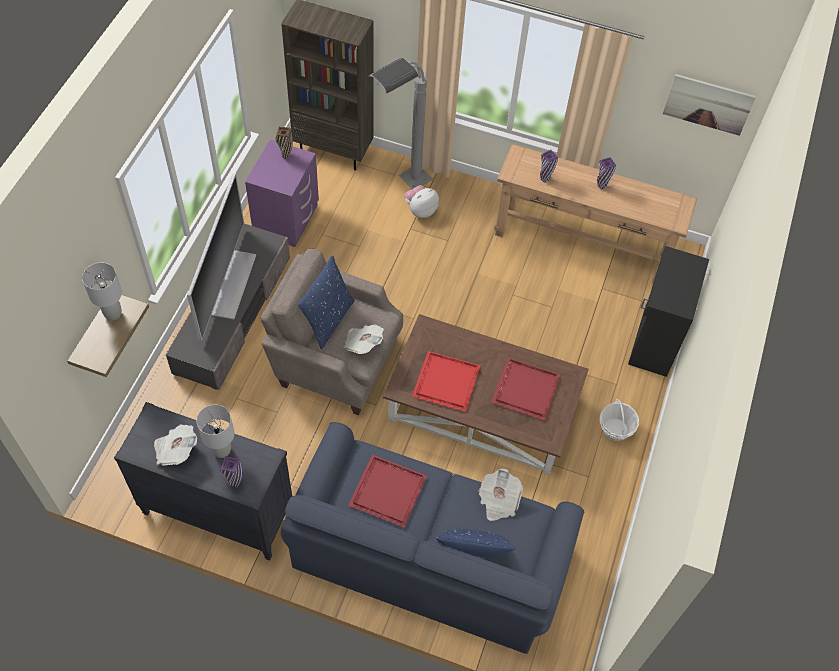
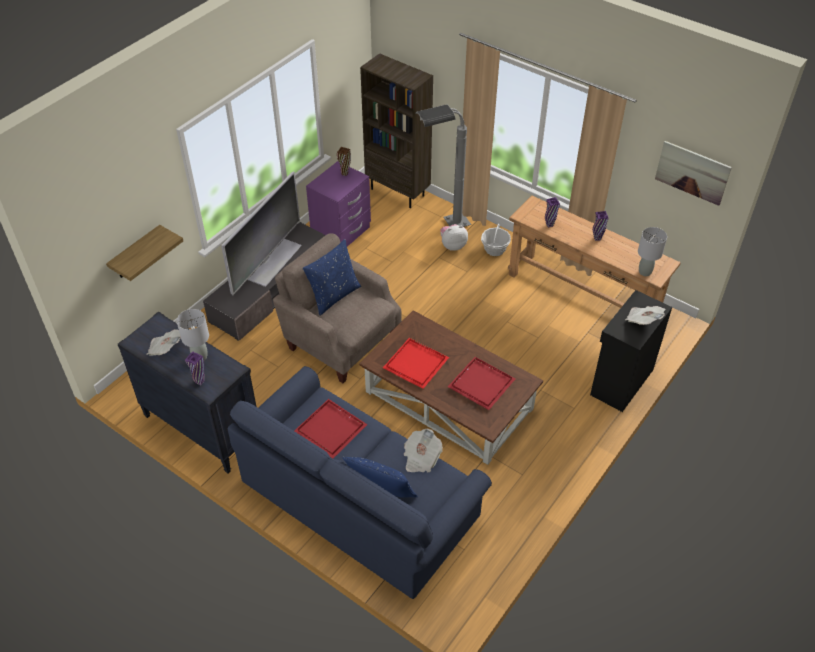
camera: 20 degrees right, 10 degrees down
(112, 314) = (153, 239): grey table lamp -> grey table lamp (644, 272)
(363, 344) = (355, 318): newspaper -> newspaper (643, 321)
(615, 429) = (560, 443): basket -> basket (494, 249)

